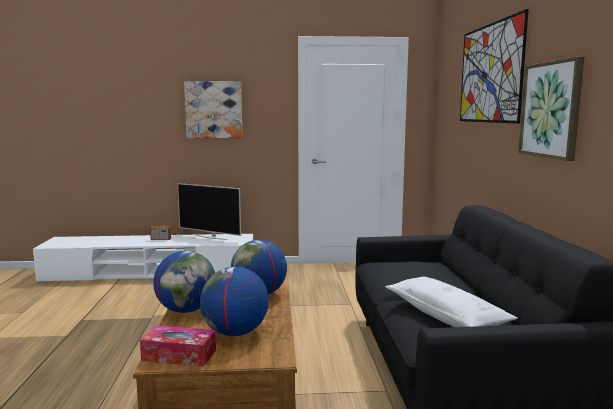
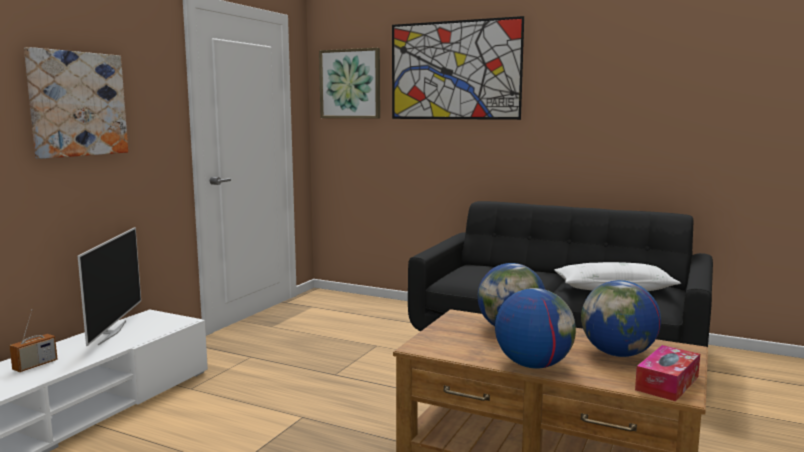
camera: 60 degrees left, 0 degrees up
(211, 237) = (111, 332): television -> television turned 60 degrees counterclockwise
(551, 109) = (572, 107): picture -> picture (350, 84)

